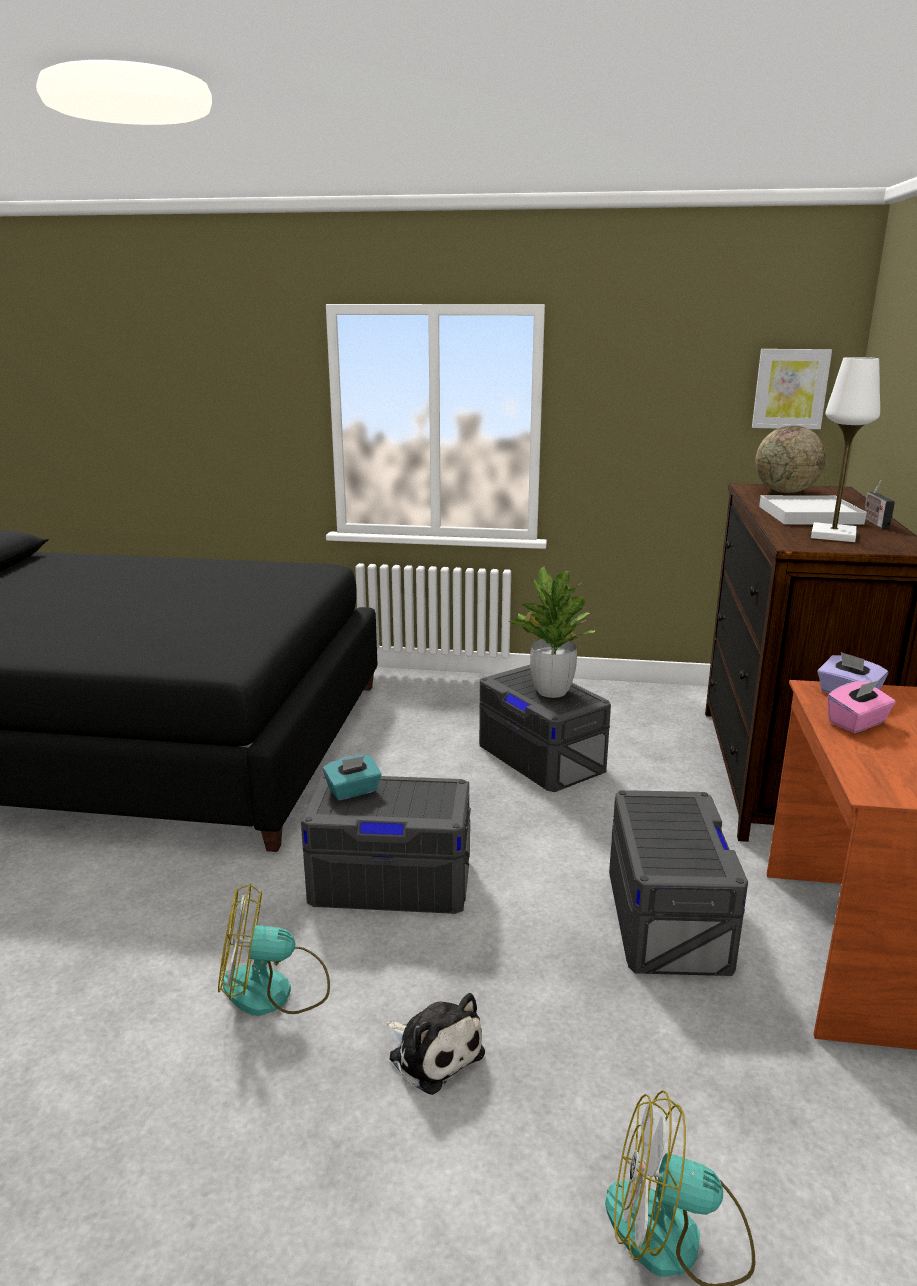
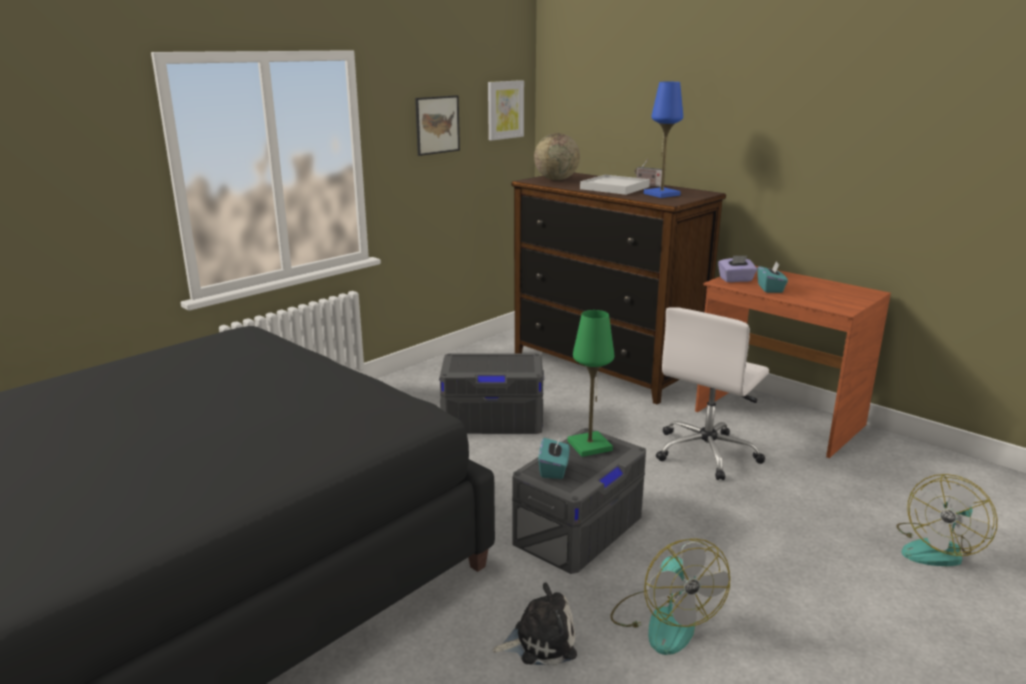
camera: 55 degrees left, 0 degrees up
(274, 990) = (664, 620): fan -> fan turned 45 degrees counterclockwise
(426, 794) = (589, 446): none -> green table lamp
(433, 1052) = (771, 574): plush toy -> plush toy (540, 641)
(551, 691) = (497, 363): potted plant -> none
(661, 398) = (437, 125): none -> picture
(667, 917) = (707, 452): grey storage box -> white office chair
(833, 535) = (661, 194): white table lamp -> blue table lamp
(857, 723) = (770, 289): pink tissue box -> turquoise tissue box

